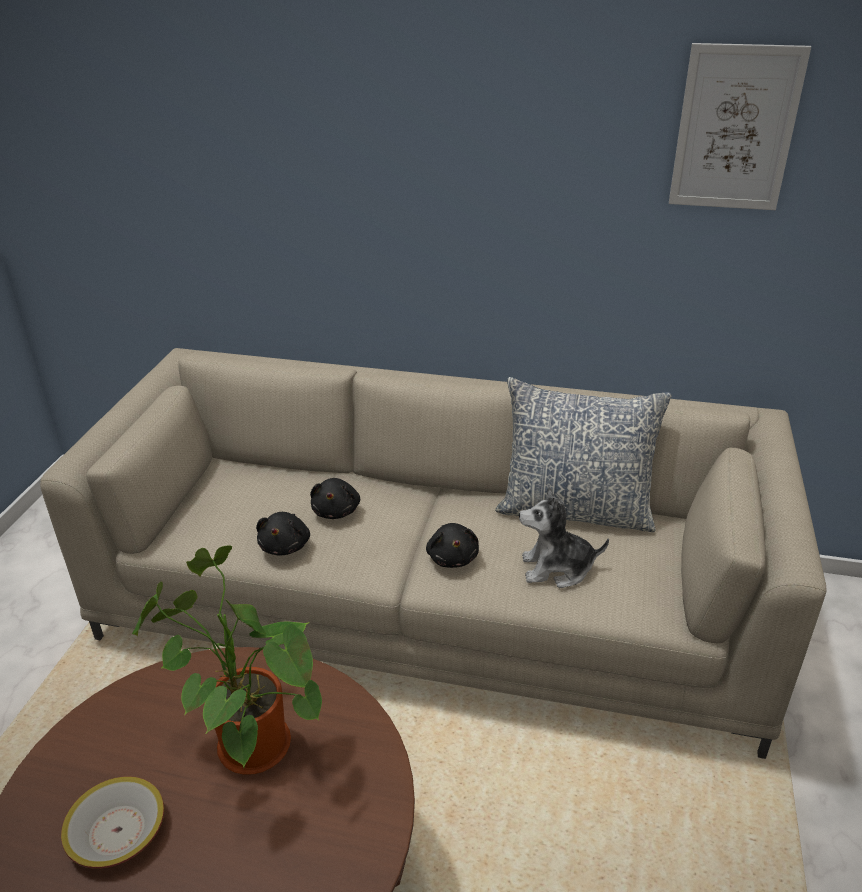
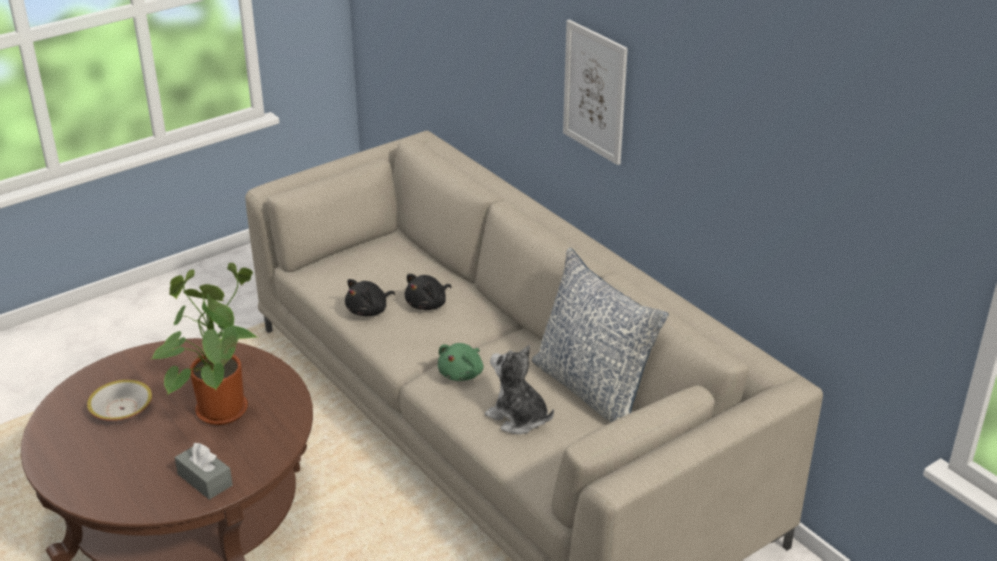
camera: 40 degrees right, 0 degrees up
(339, 846) = (205, 480): none -> grey tissue box
(452, 557) = (462, 374): black plush toy -> green plush toy
(735, 129) = (789, 96): picture -> picture (595, 92)

